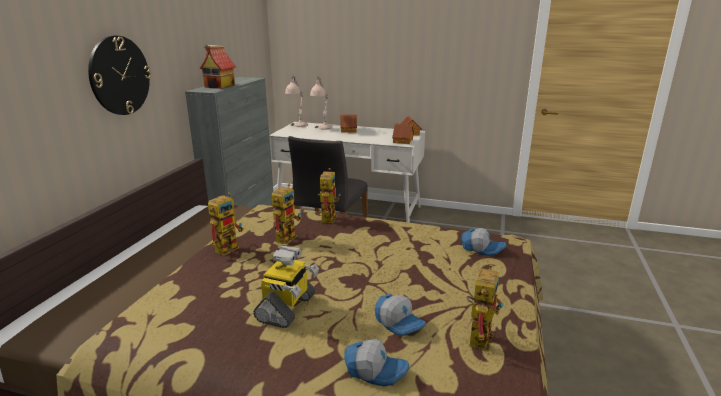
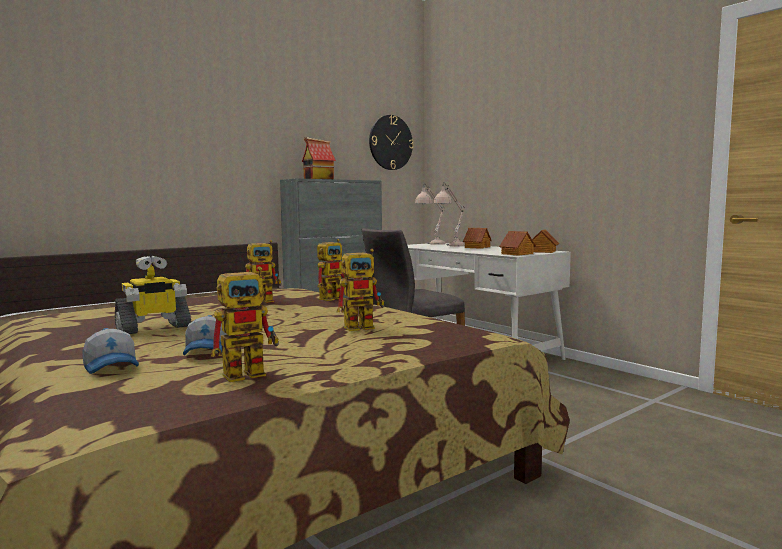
camera: 35 degrees right, 15 degrees down
(119, 76) = (205, 152): wall clock -> wall clock (390, 142)
(229, 247) = (209, 299): toy robot -> toy robot (364, 326)
(482, 248) = (433, 333): cap -> none

